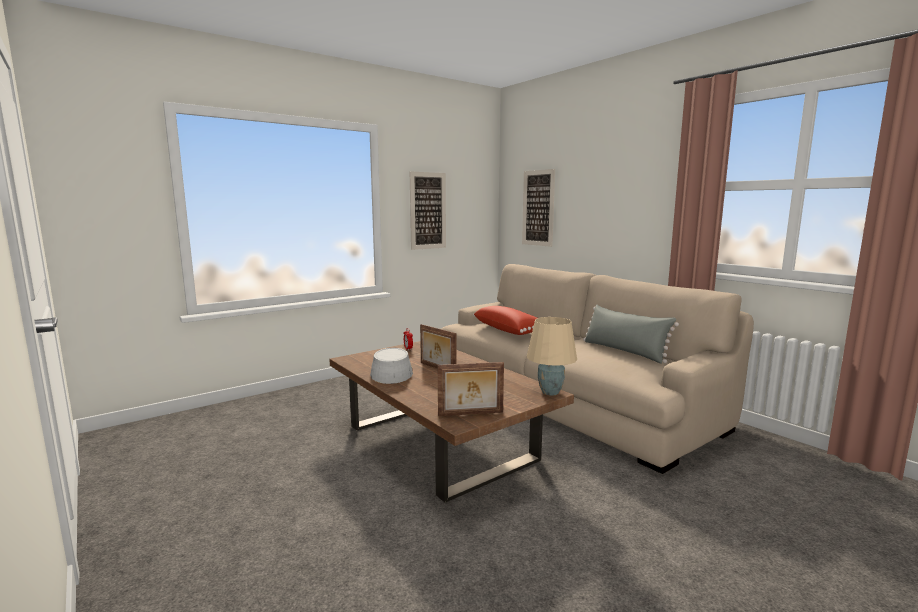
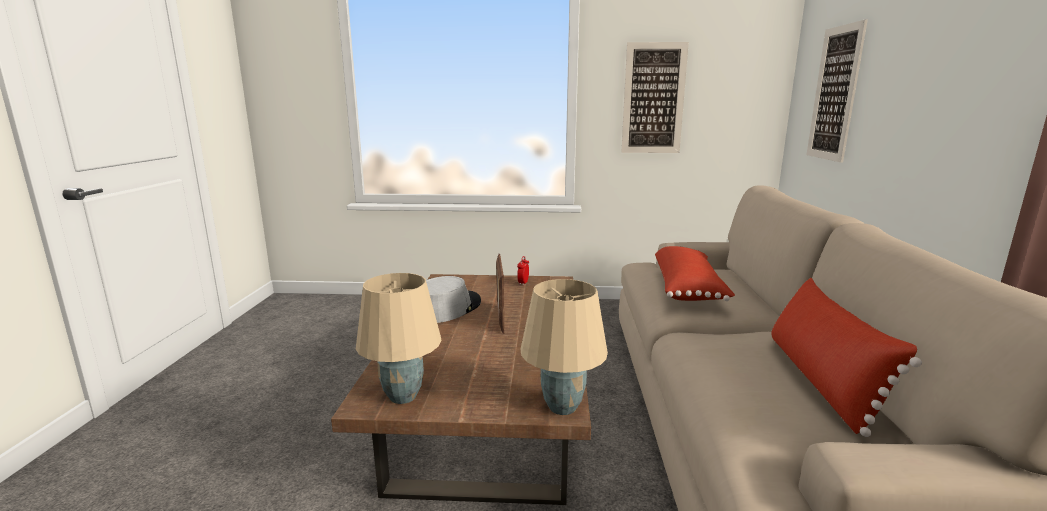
camera: 40 degrees right, 5 degrees up
(471, 414) = (404, 396): picture frame -> beige table lamp
(624, 351) = (821, 381): grey pillow -> red pillow

